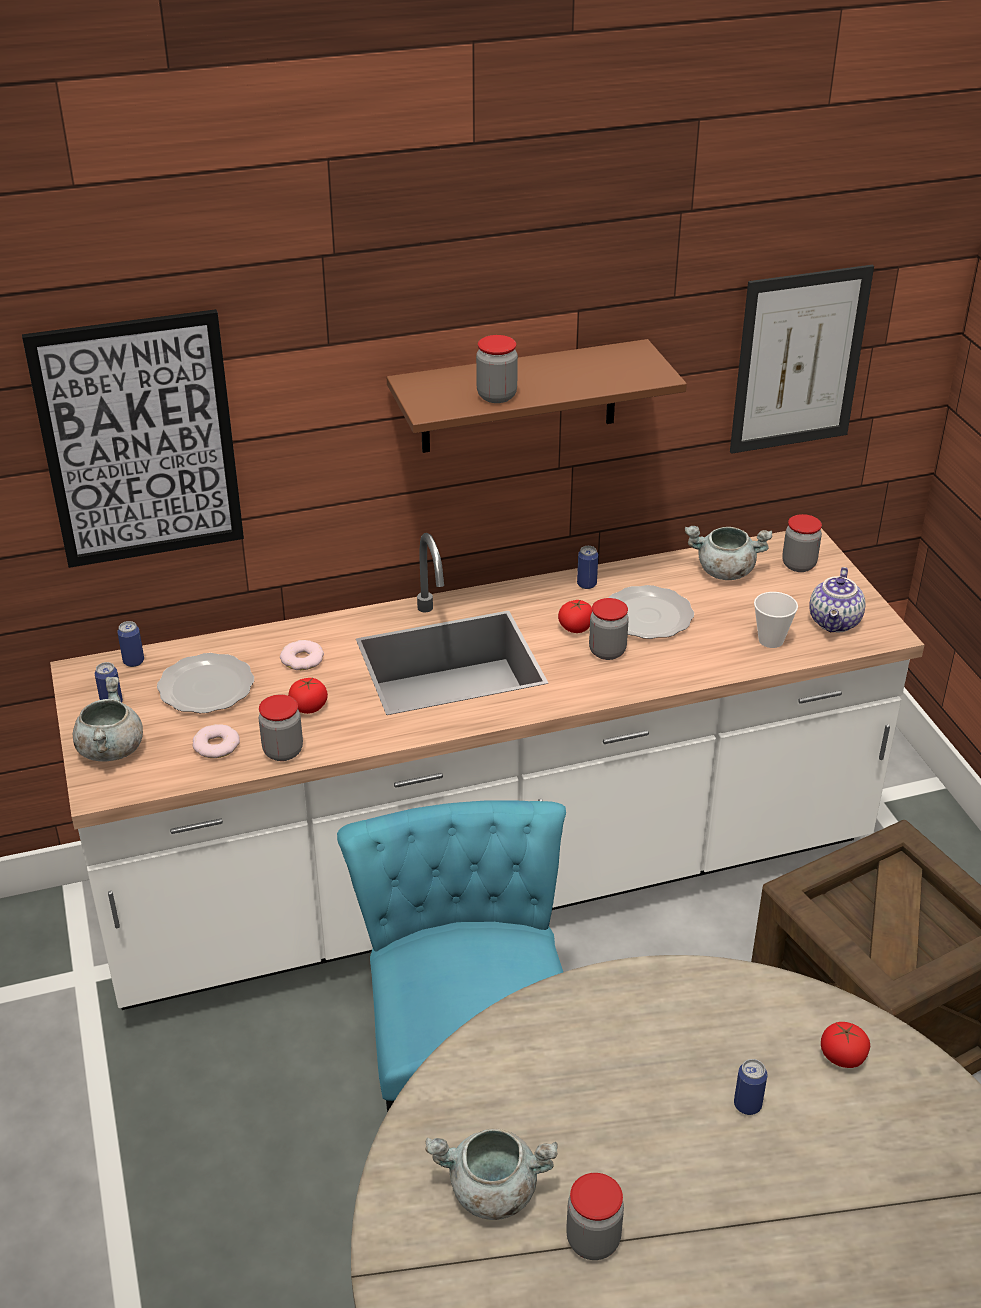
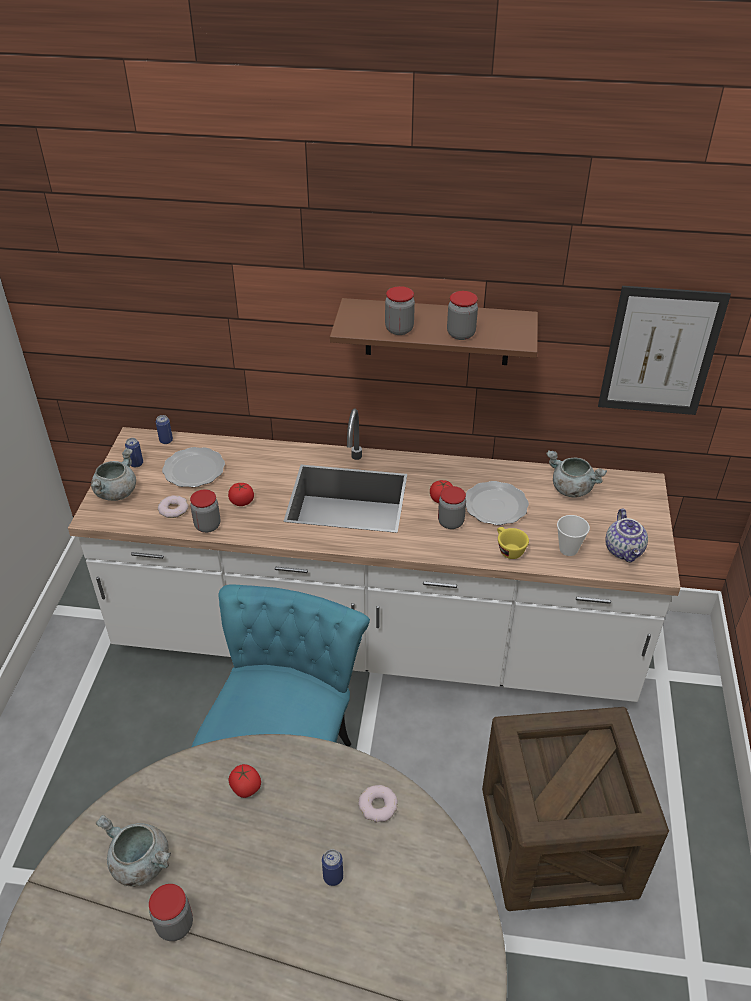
camera: 25 degrees right, 5 degrees up
(139, 441) = (177, 305): picture -> none
(302, 659) = (260, 469): donut -> donut (378, 806)
(586, 584) = (470, 470): can -> none
(700, 662) = (508, 549): none -> yellow cup
(798, 565) = (628, 499): jar -> jar (461, 334)
(835, 622) = (624, 551): teapot -> teapot turned 45 degrees counterclockwise
(842, 1057) = (419, 871): tomato -> tomato (245, 787)

